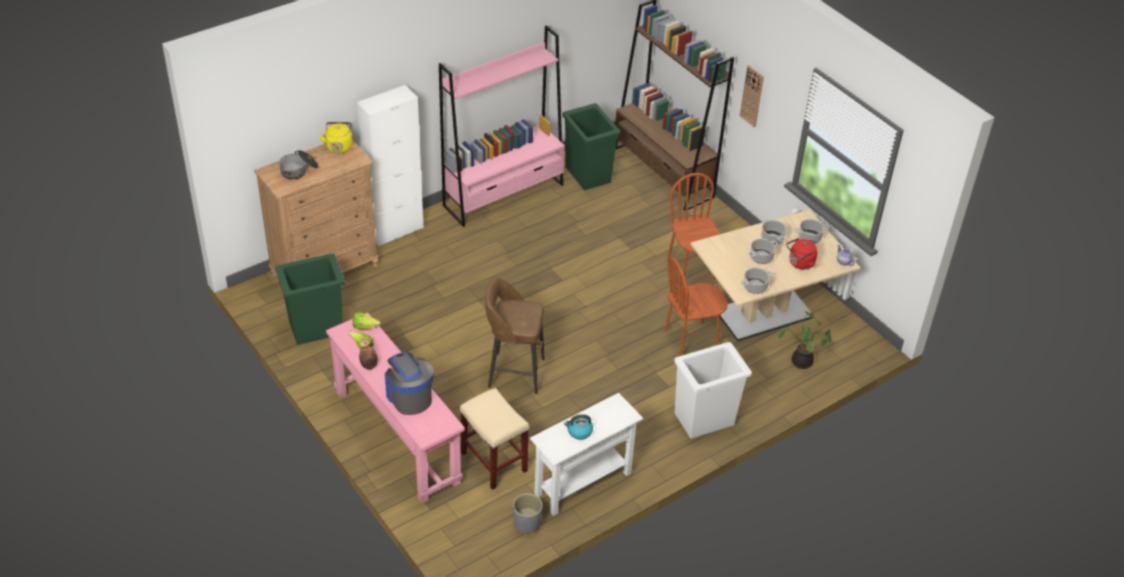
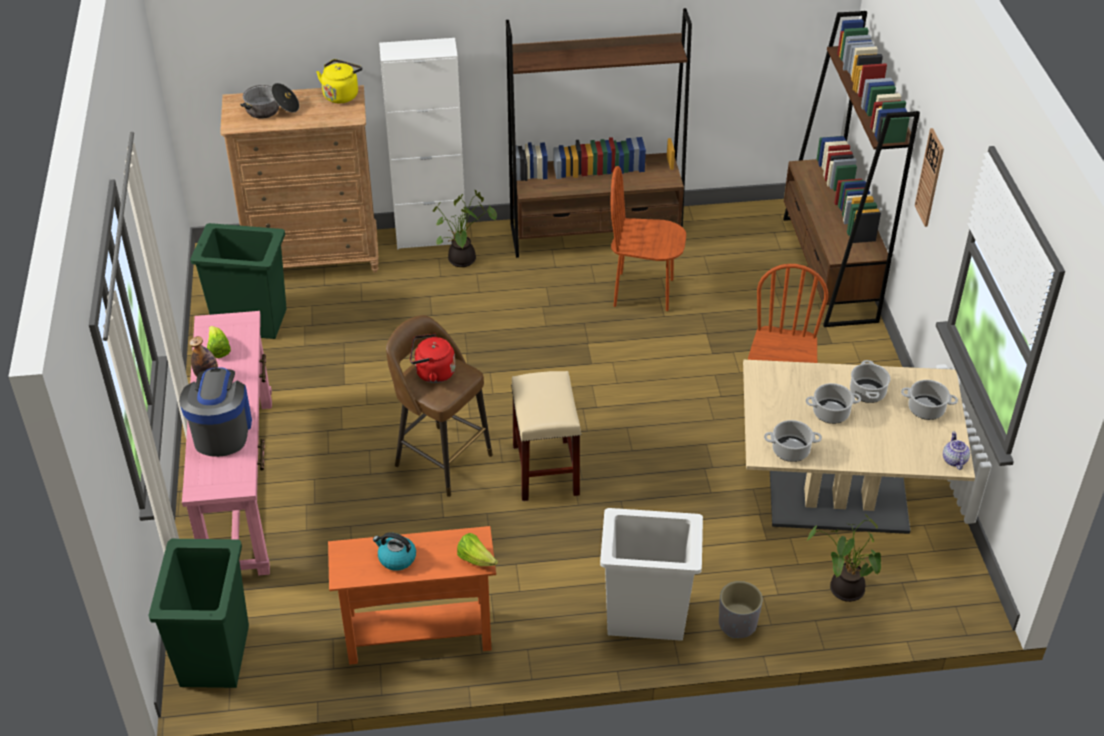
camera: 30 degrees right, 0 degrees up
(365, 327) = (241, 327): lettuce -> lettuce (476, 559)
(430, 240) = (463, 261): none -> potted plant
(493, 462) = (328, 563): beige stool -> beige stool (545, 469)
(504, 195) = (596, 234): pink bookcase -> brown bookcase
(527, 523) = (309, 660): grey planter -> grey planter (737, 624)
(583, 483) = (419, 637): white console table -> orange console table
(588, 174) = (725, 241): green trash can -> green trash can (216, 655)
(691, 339) = (707, 500): brown chair -> brown chair (643, 292)
(800, 263) = (883, 440): red kettle -> red kettle (432, 373)

